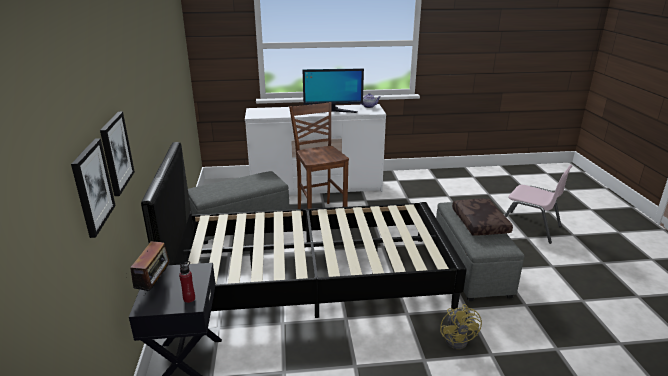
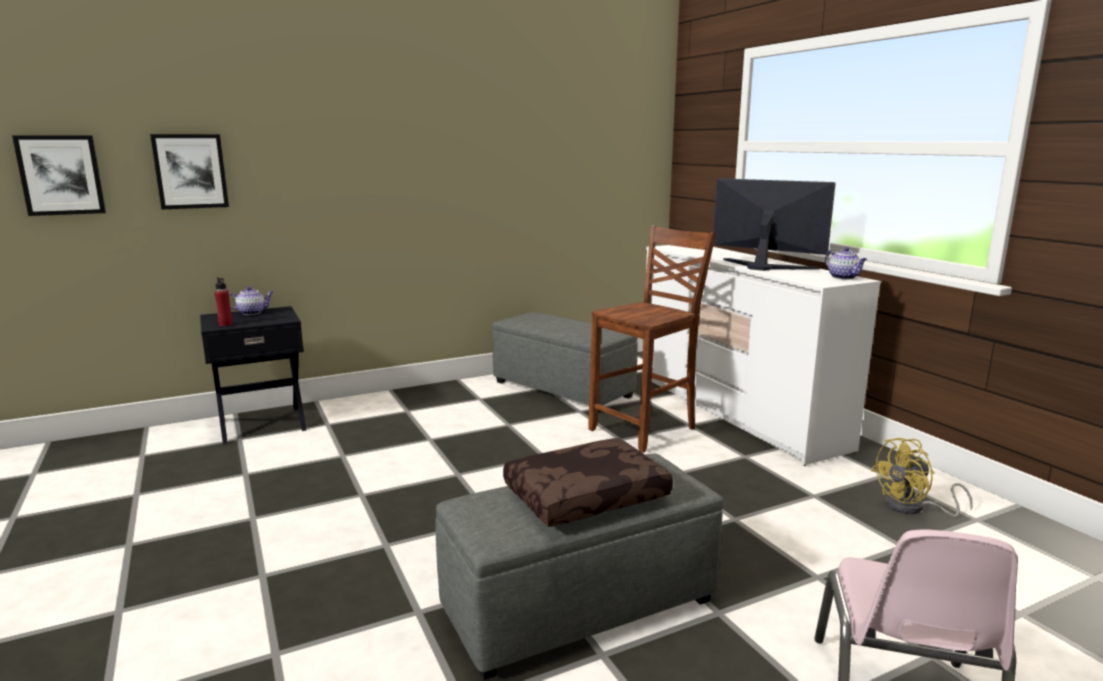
camera: 70 degrees right, 10 degrees down
(116, 153) = (273, 167): picture -> picture (61, 175)
(155, 286) = (252, 312): radio -> teapot
(312, 278) = (453, 455): black bed -> none
(332, 111) = (764, 266): monitor -> monitor turned 150 degrees clockwise
(459, 339) = (320, 608): yellow fan -> yellow fan (913, 508)

